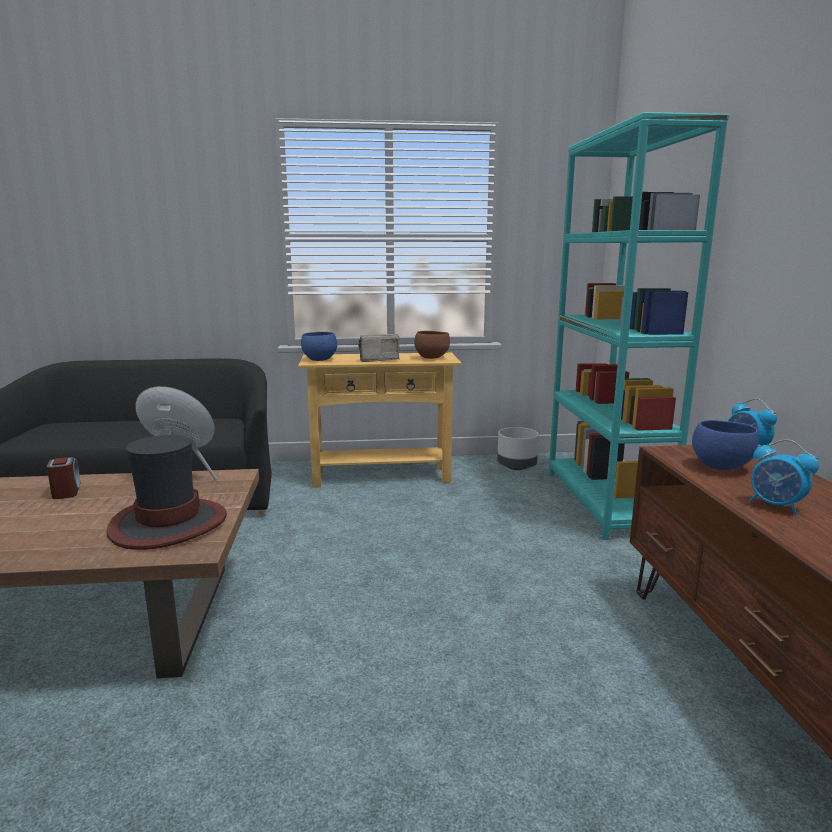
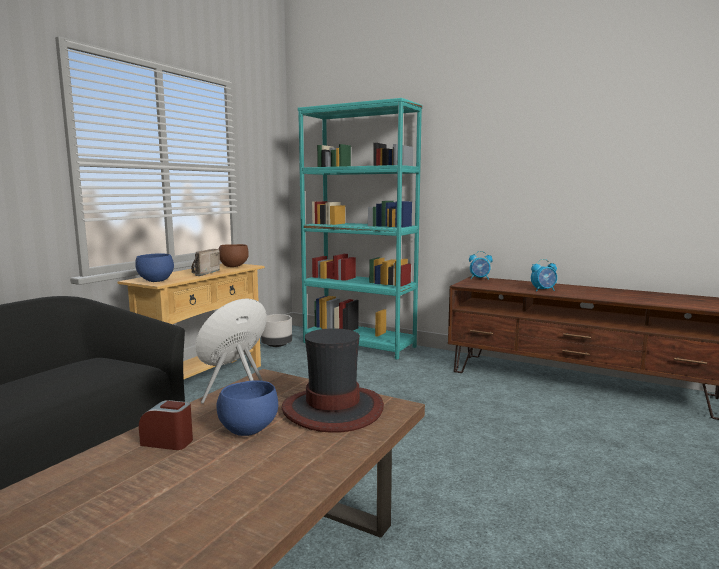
camera: 55 degrees left, 5 degrees down
(720, 466) = (492, 284): blue bowl -> blue bowl (247, 430)

